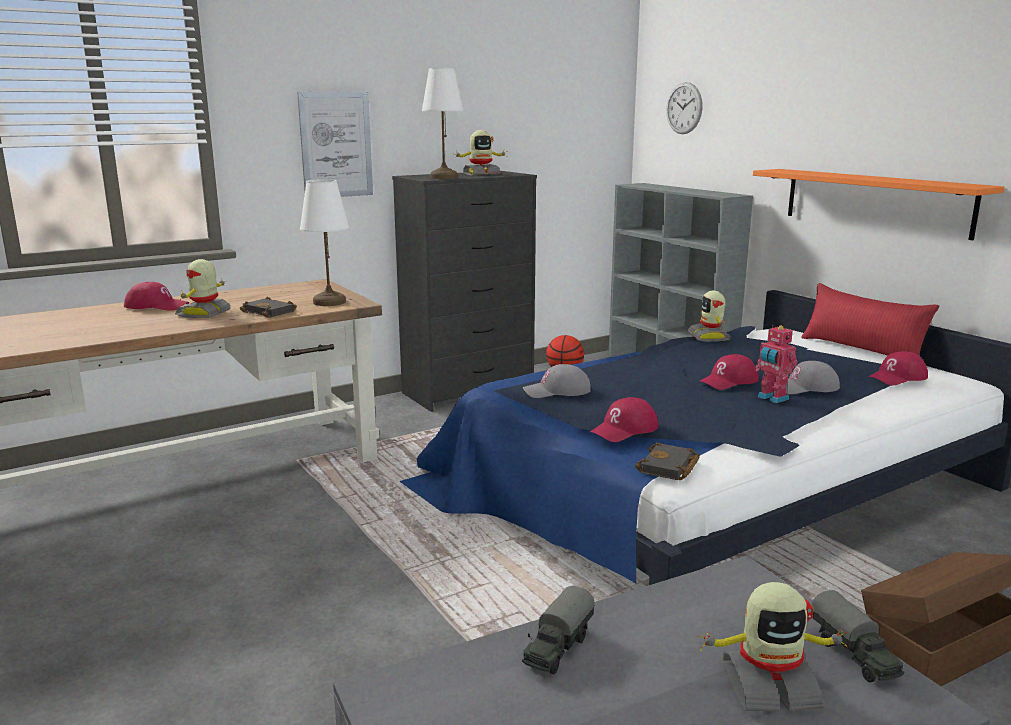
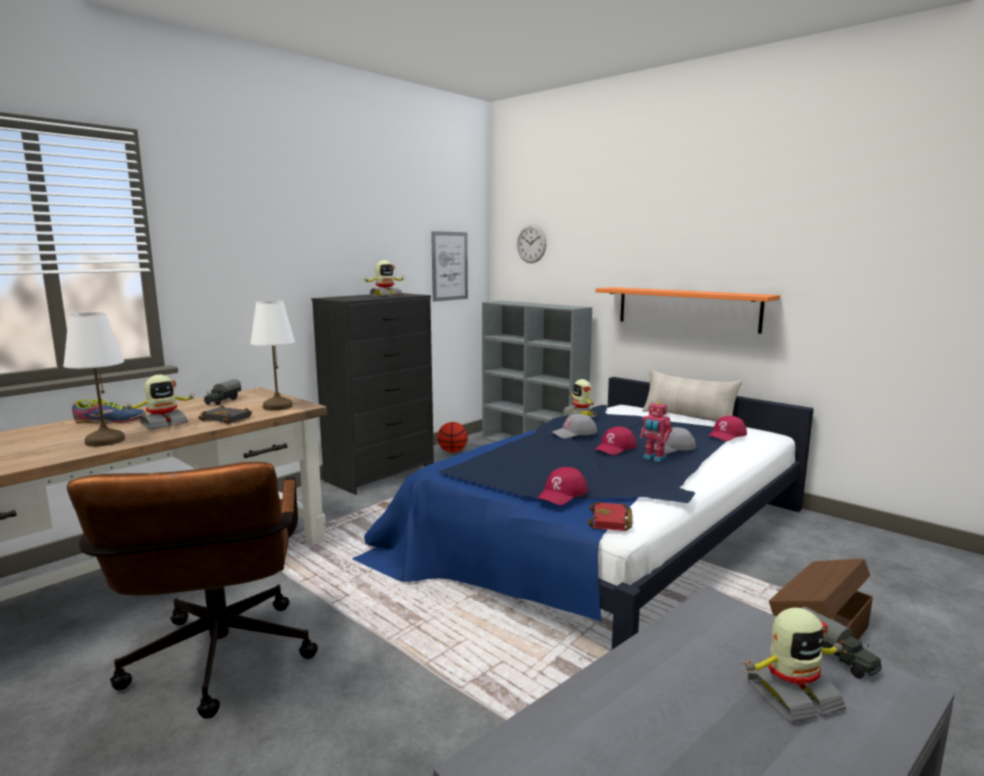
camera: 15 degrees left, 5 degrees down
(157, 306) = (110, 421): red cap -> shoe
(205, 313) = (163, 424): toy robot -> toy robot turned 135 degrees counterclockwise
(228, 571) = (218, 667): none -> brown office chair
(336, 145) = (264, 272): picture -> picture (449, 266)
(444, 177) = (358, 298): white table lamp -> white table lamp (105, 441)
(557, 391) = (490, 467): grey cap -> grey cap (574, 433)
(557, 648) = (613, 694): toy truck -> toy truck (222, 401)
(669, 468) = (612, 521): black book -> red book
(861, 350) = (688, 417): red pillow -> beige pillow

